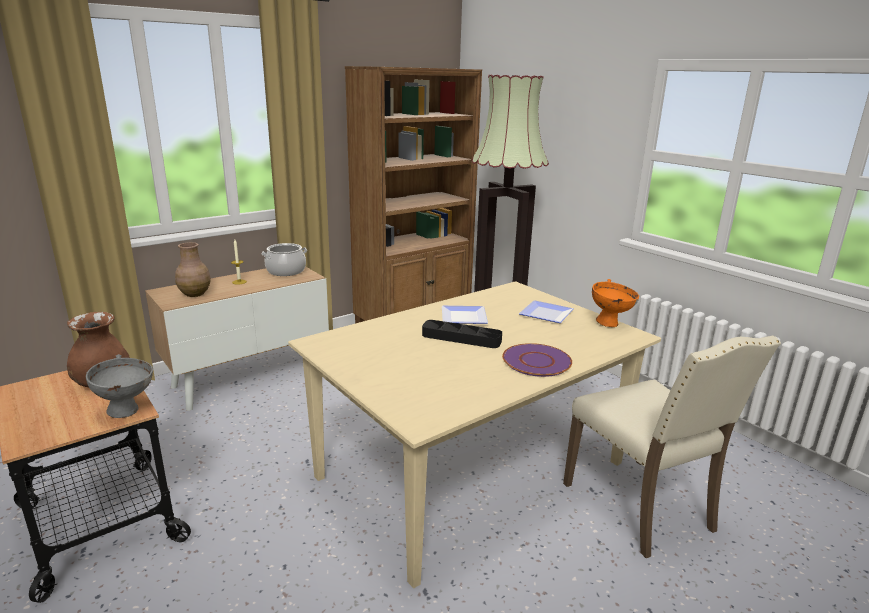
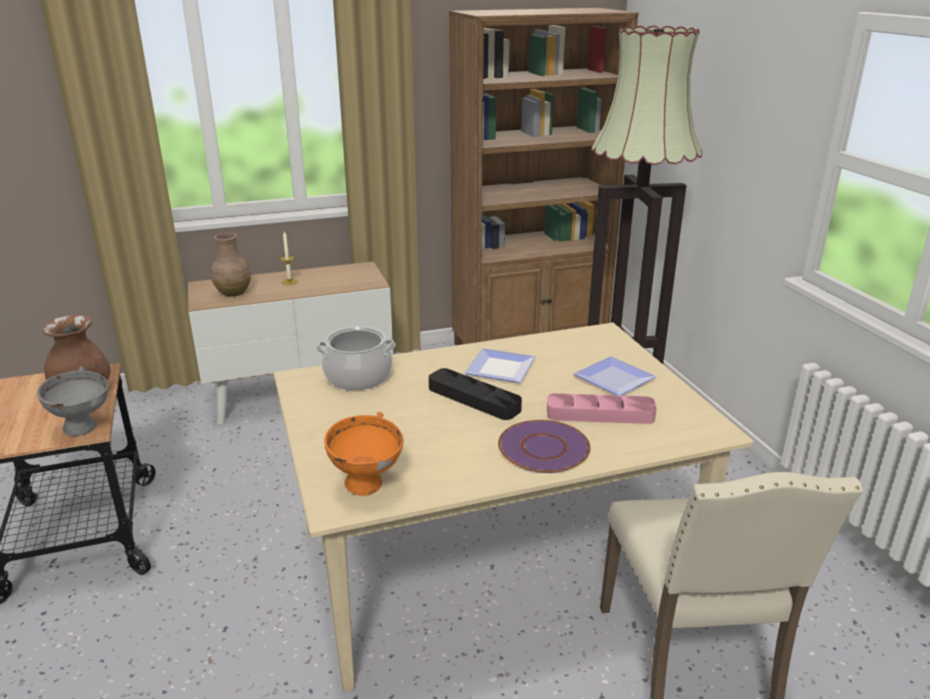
camera: 20 degrees right, 5 degrees up
(286, 271) = (350, 273): cooking pot -> cooking pot (358, 377)
(555, 336) = (600, 414): none -> pink tray
(610, 323) = (694, 406): orange bowl -> orange bowl (367, 486)

